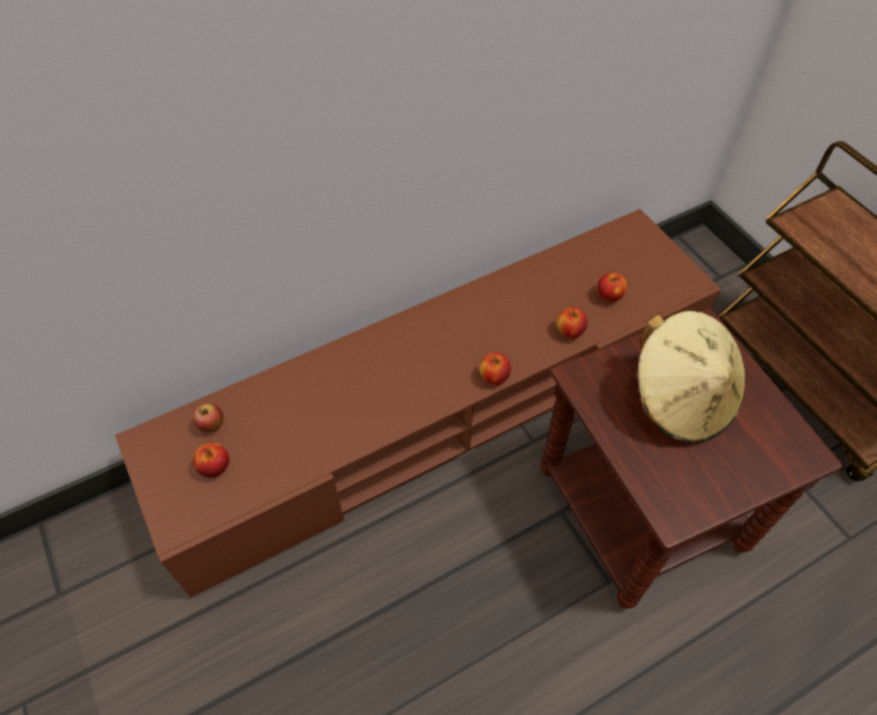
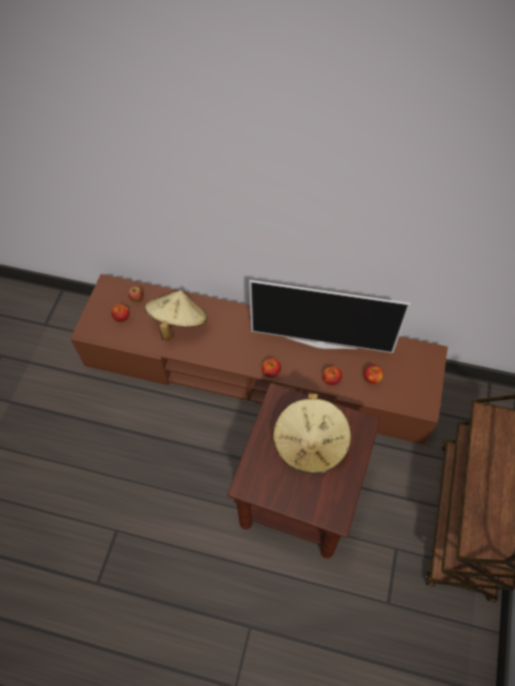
camera: 45 degrees right, 5 degrees up
(308, 412) = (178, 323): none -> beige hat
(511, 300) = (321, 342): none -> television

